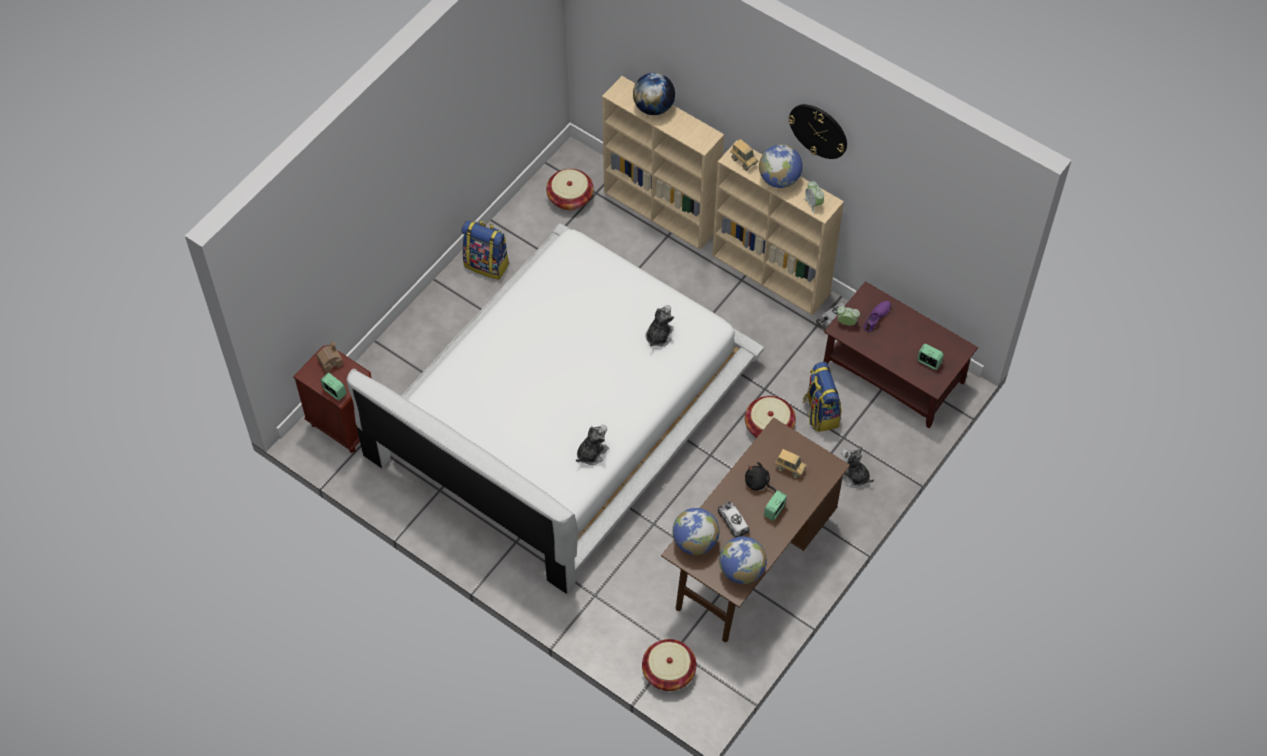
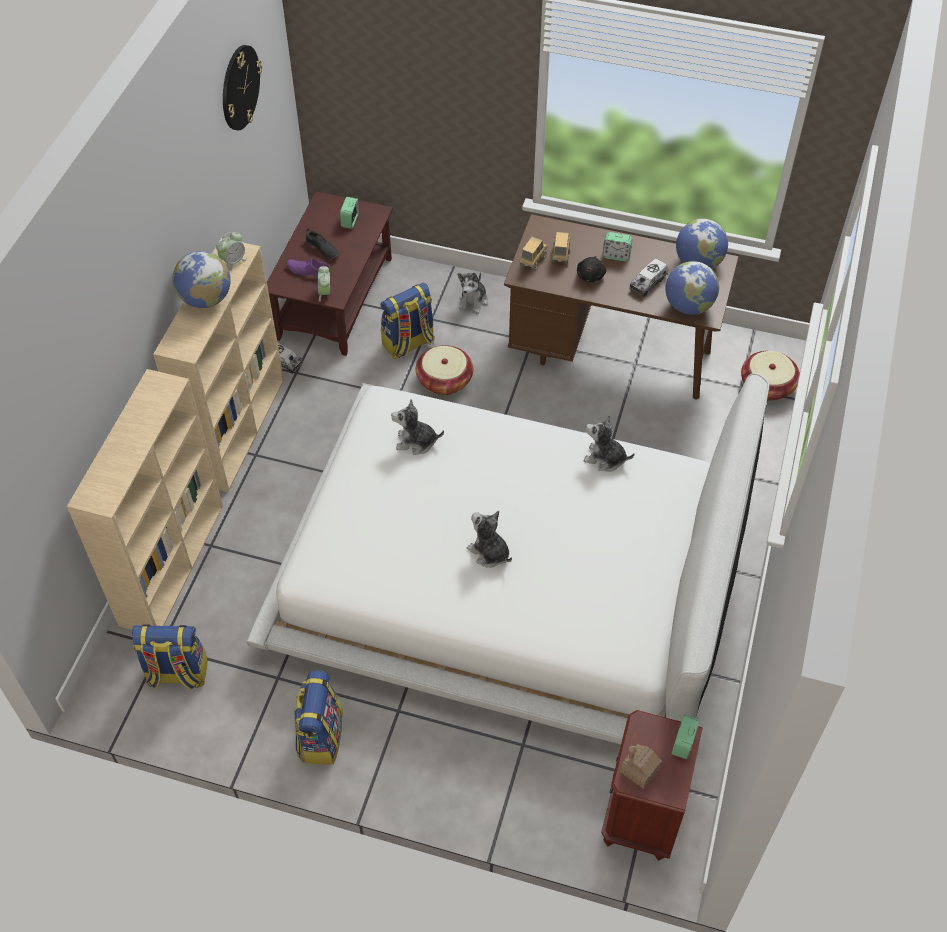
camera: 110 degrees left, 5 degrees down
(540, 350) = (489, 552): none -> plush toy
(570, 197) = (177, 674): basket -> backpack
(653, 107) = (119, 453): globe -> none
(743, 161) = (187, 338): toy truck -> toy truck (532, 261)
(818, 130) = (178, 196): wall clock -> wall clock (240, 87)
(900, 333) = (322, 249): none -> black shoe

